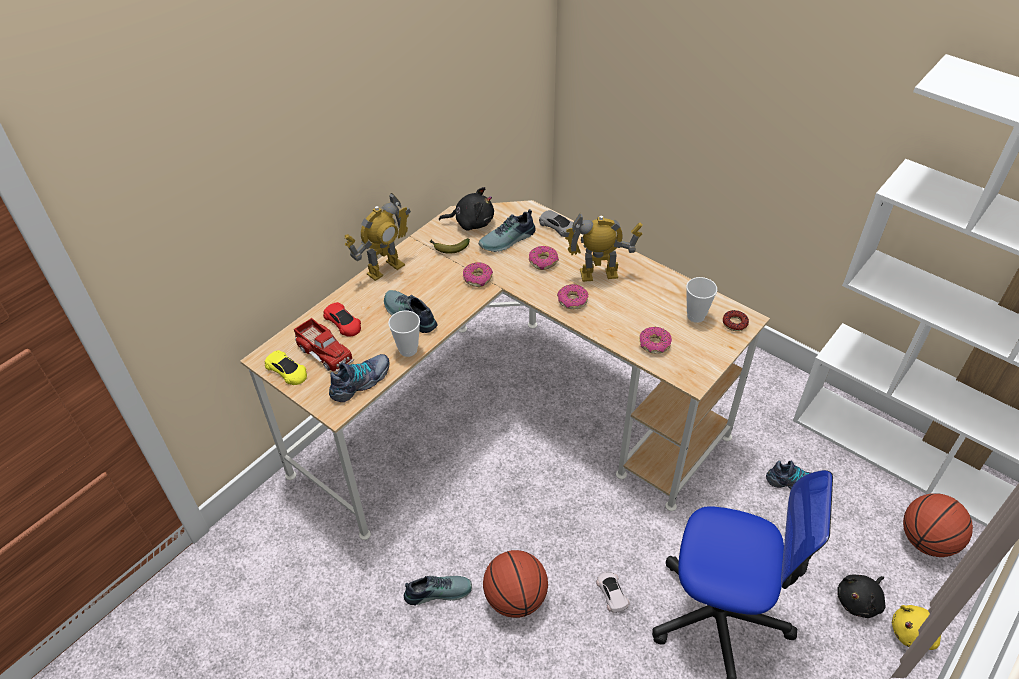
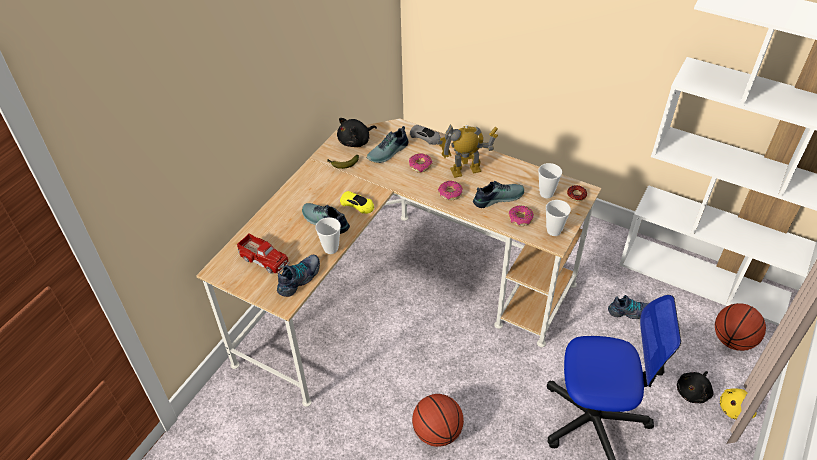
camera: 10 degrees left, 0 degrees up
(287, 371) = (237, 278): yellow toy car -> yellow toy car (357, 204)
(343, 322) = (273, 234): red toy car -> none
(385, 269) = (296, 187): toy robot -> none
(438, 591) = (375, 436): shoe -> shoe (497, 197)
(471, 222) = (356, 141): black plush toy -> black plush toy turned 150 degrees clockwise
(478, 278) = (372, 185): donut -> none
(611, 593) = (510, 416): white toy car -> none
(694, 365) = (554, 231): none -> cup

